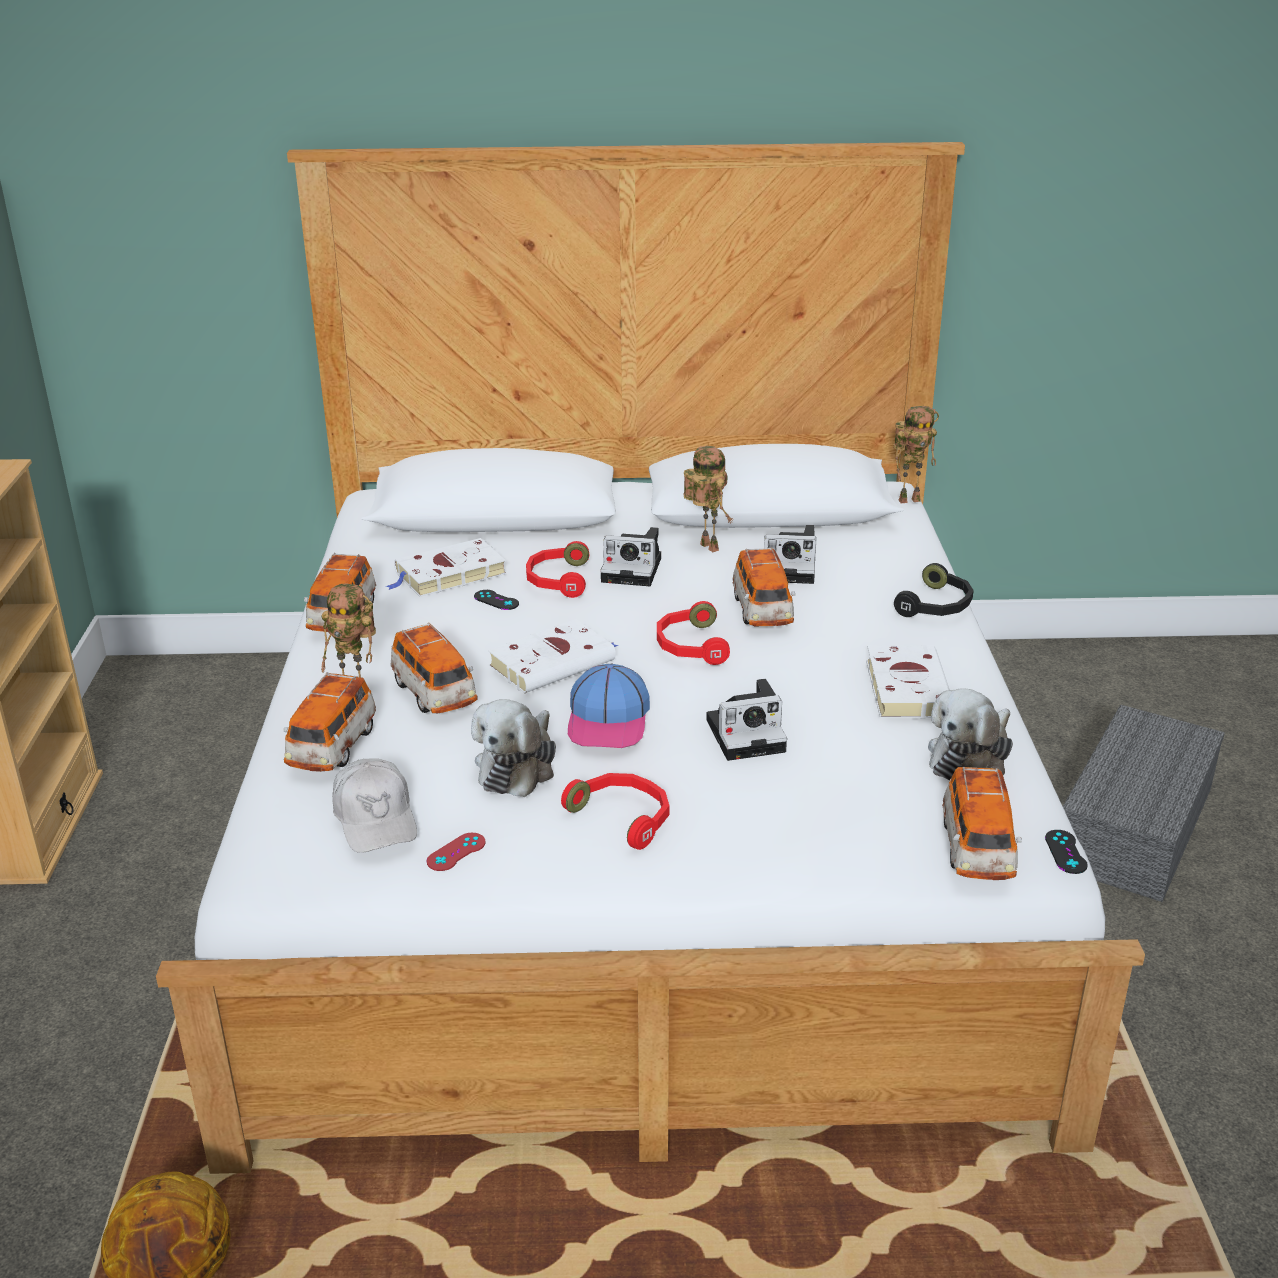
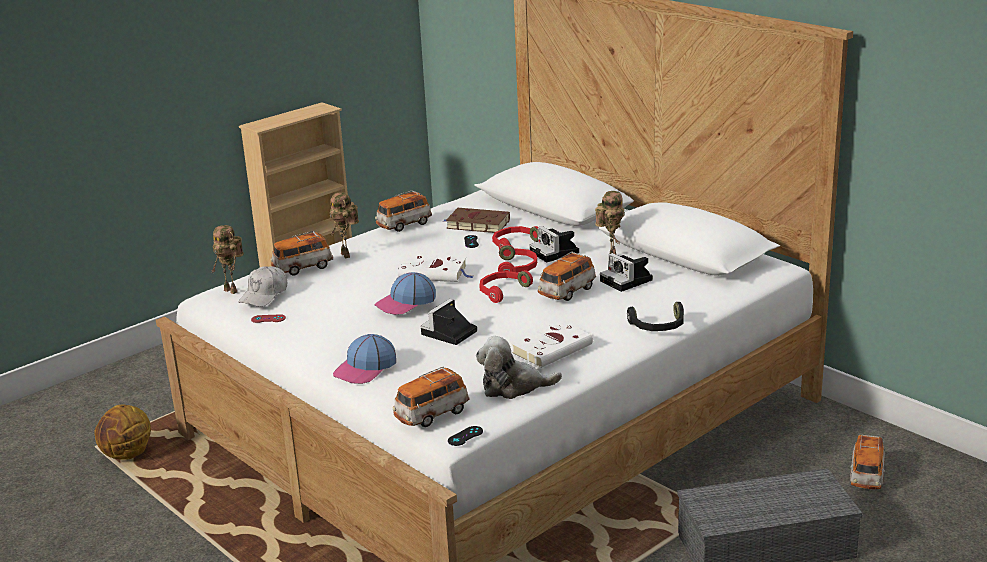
camera: 50 degrees right, 5 degrees down
(434, 694) = (369, 265): toy car -> toy car (866, 476)
(448, 575) = (476, 224): white book -> brown book
(518, 766) = (343, 302): plush toy -> none
(624, 817) = (340, 336): red headphones -> red headphones (518, 268)
(748, 734) = (448, 334): camera -> camera turned 90 degrees clockwise
(761, 840) = (365, 368): none -> cap
(910, 499) = (775, 276): toy robot -> toy robot (233, 291)

